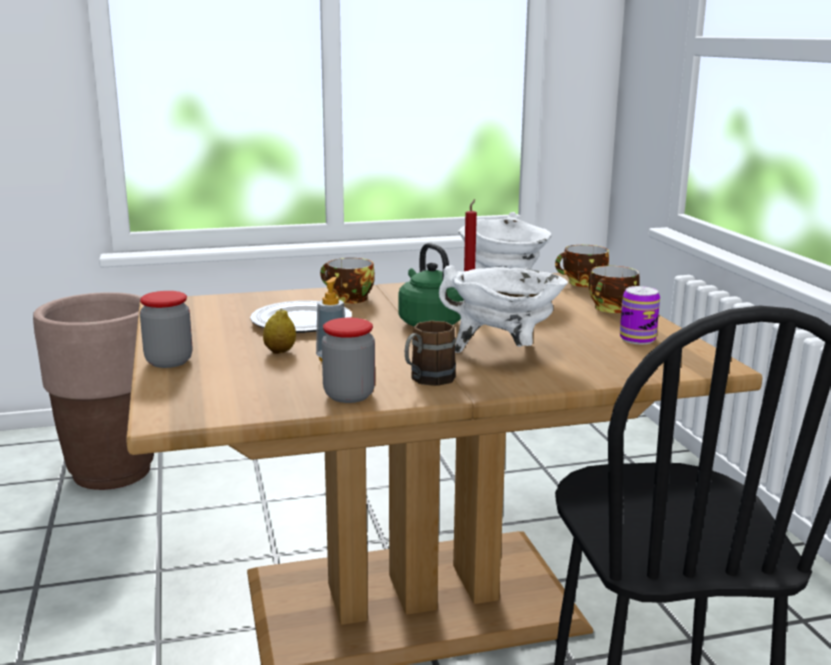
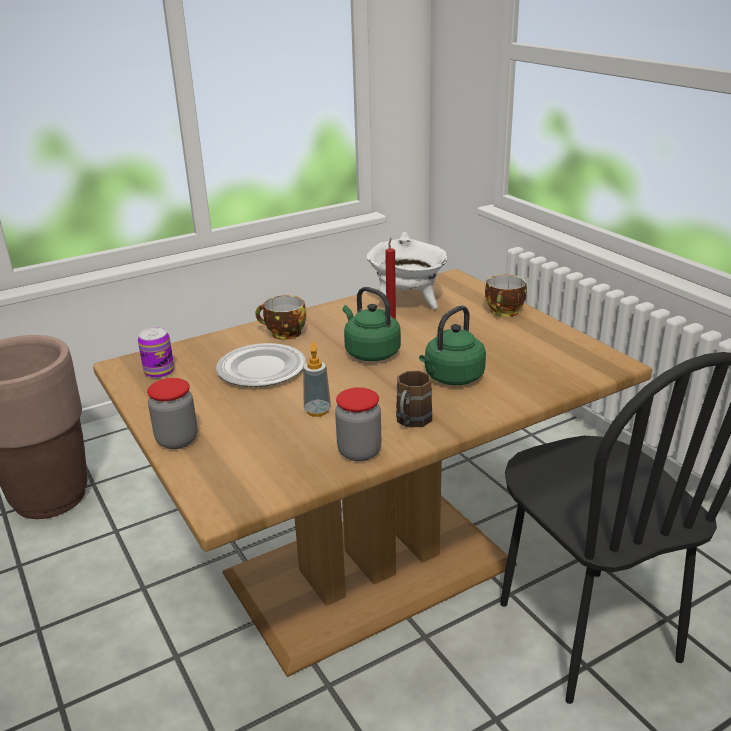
camera: 15 degrees left, 10 degrees up
(280, 351) = (267, 410): lemon -> none
(504, 352) = (452, 378): white cooking pot -> green kettle
(582, 283) = (465, 284): cup -> none
(637, 339) = (543, 344): can -> can (159, 372)

